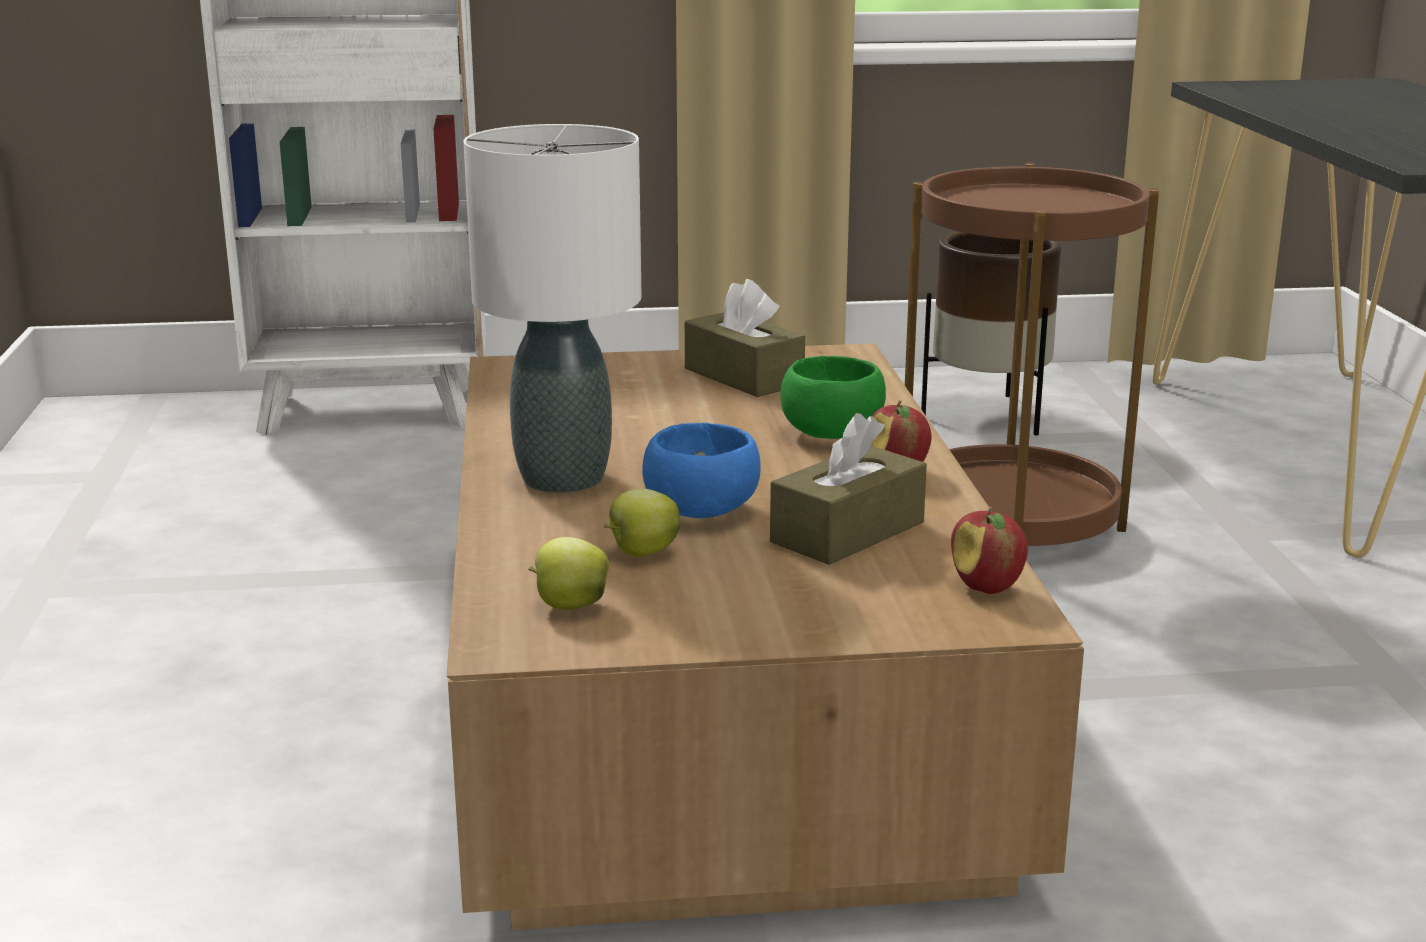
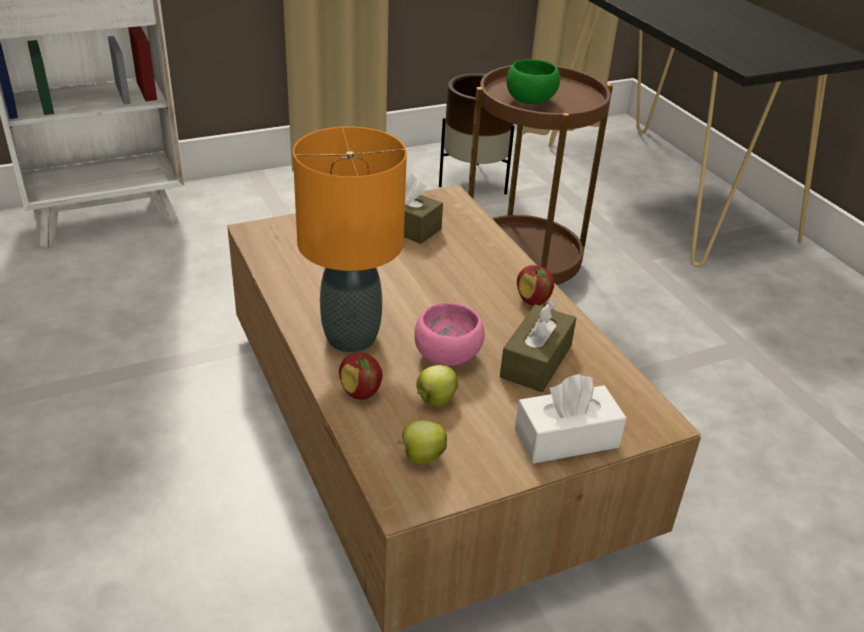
camera: 20 degrees left, 15 degrees up
(561, 479) = (350, 338): white table lamp -> orange table lamp
(704, 511) = (449, 355): blue bowl -> pink bowl
(829, 617) = (566, 438): none -> white tissue box
(834, 434) = (482, 272): green bowl -> green bowl (531, 100)
(987, 587) = (632, 397): apple -> apple (361, 393)

